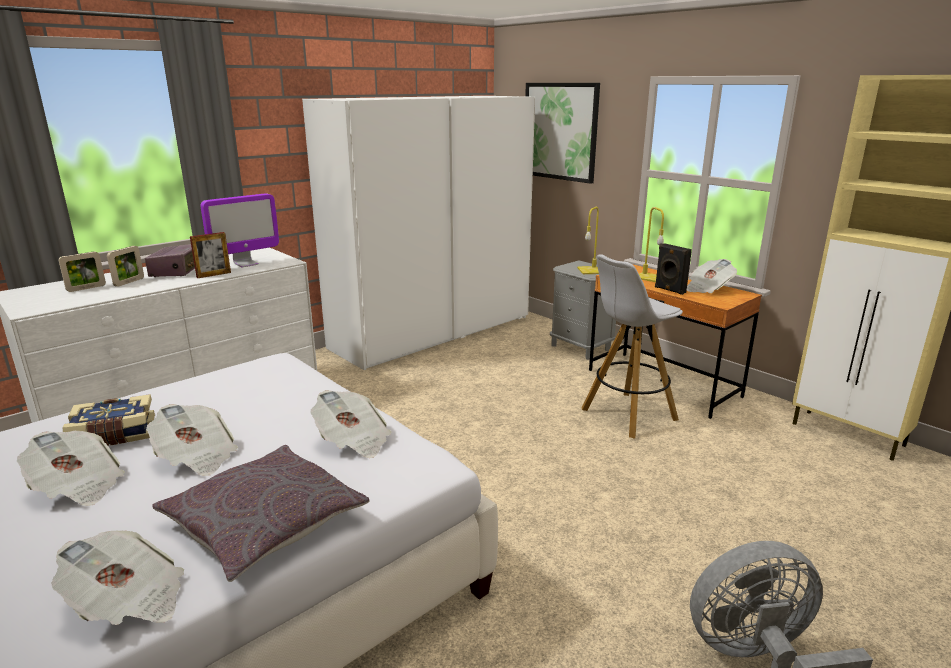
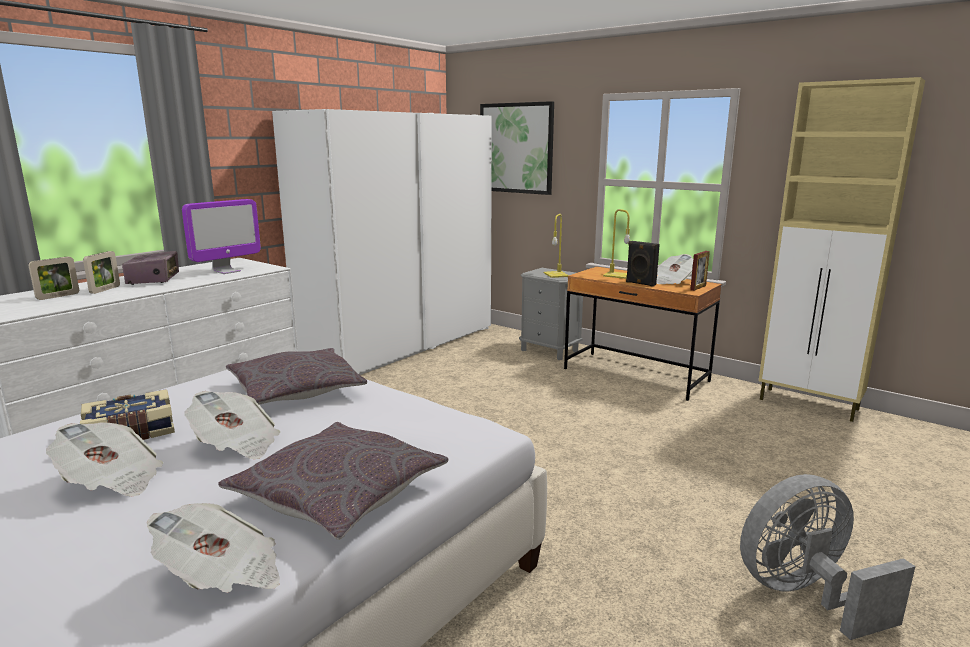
camera: 10 degrees left, 5 degrees down
(214, 275) = (197, 281): picture frame -> picture frame (698, 288)
(275, 398) = (296, 390): none -> grey pillow
(353, 441) = (398, 418): newspaper -> none
(627, 415) = (613, 403): white stool -> none

